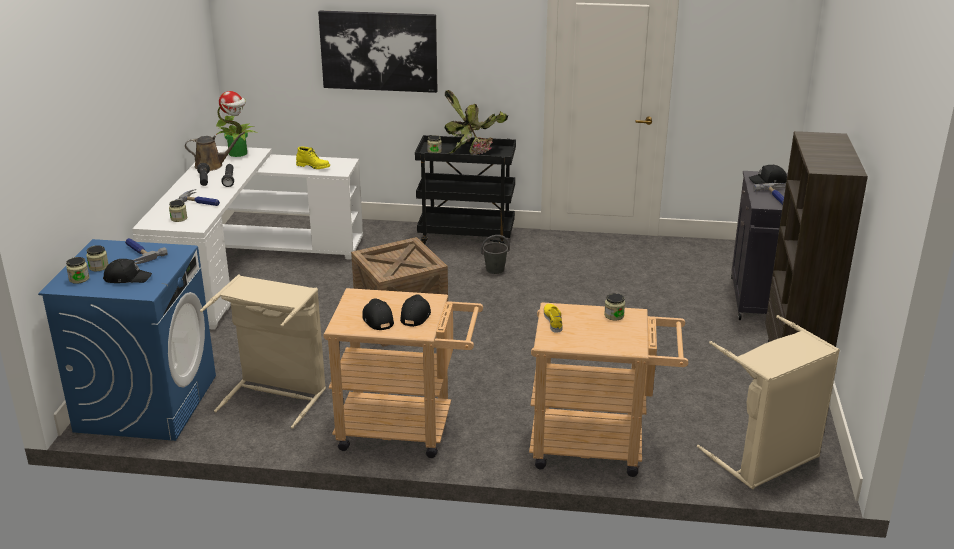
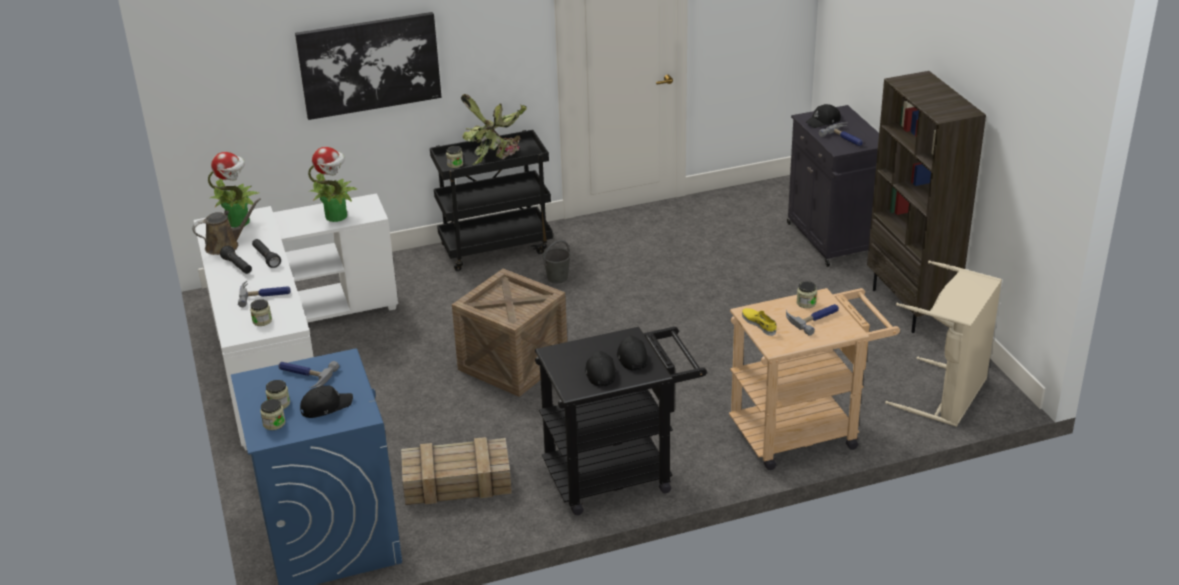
camera: 25 degrees left, 5 degrees up
(276, 395) = (459, 482): beige laundry basket -> crate
(313, 166) = (337, 216): yellow boot -> potted plant
(377, 319) = (600, 372): black cap -> black cap turned 45 degrees clockwise
(406, 429) = (619, 473): beige cart -> black cart
(609, 329) = (814, 318): none -> hammer

